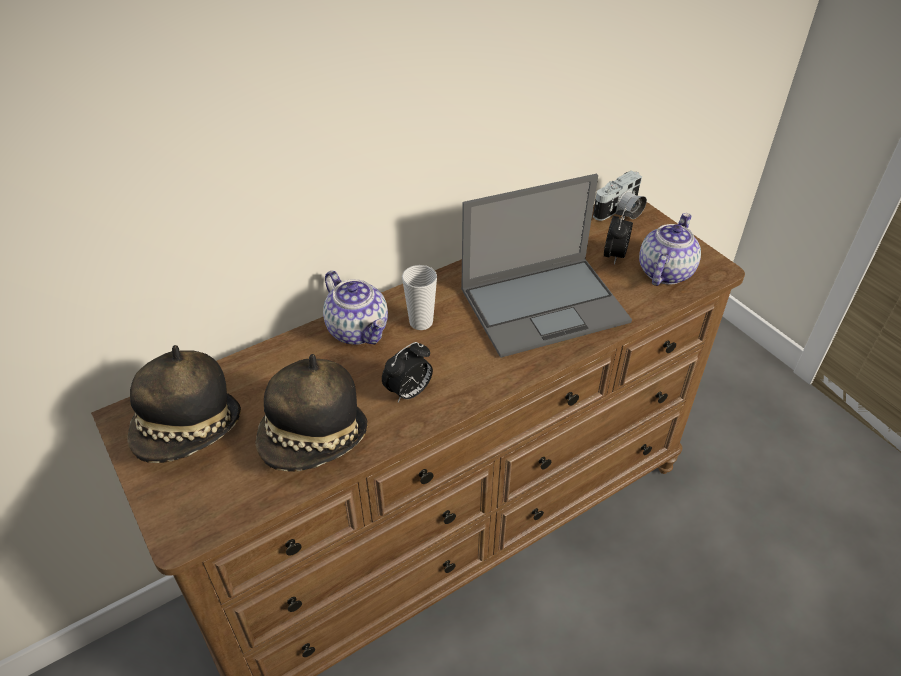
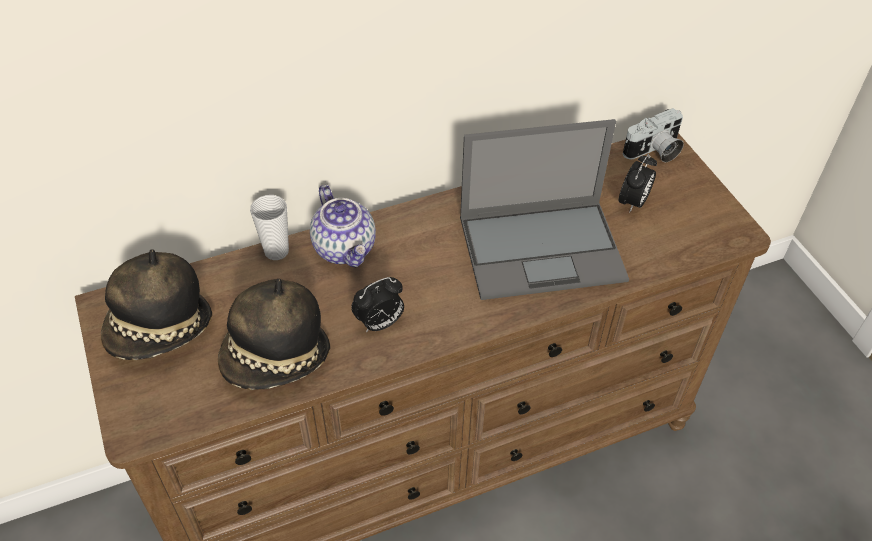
camera: 10 degrees right, 5 degrees up
(421, 322) = (410, 249): cup -> cup (276, 251)
(664, 271) = (682, 228): teapot -> none

